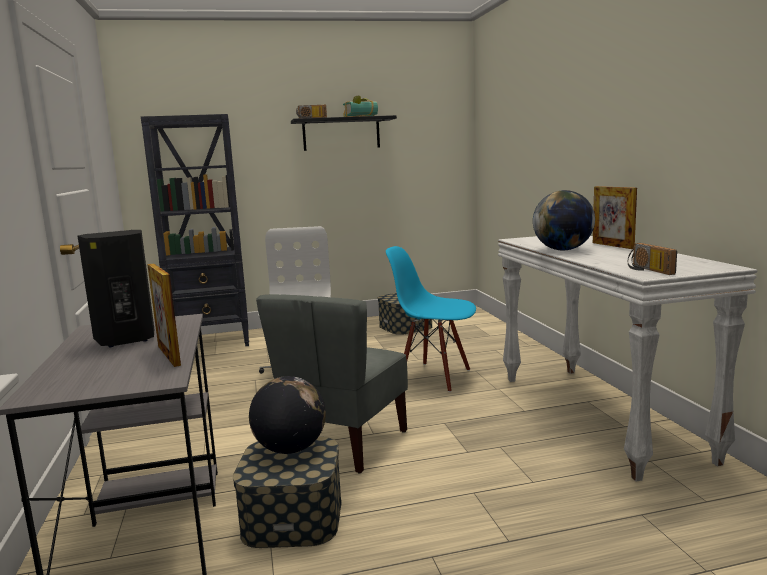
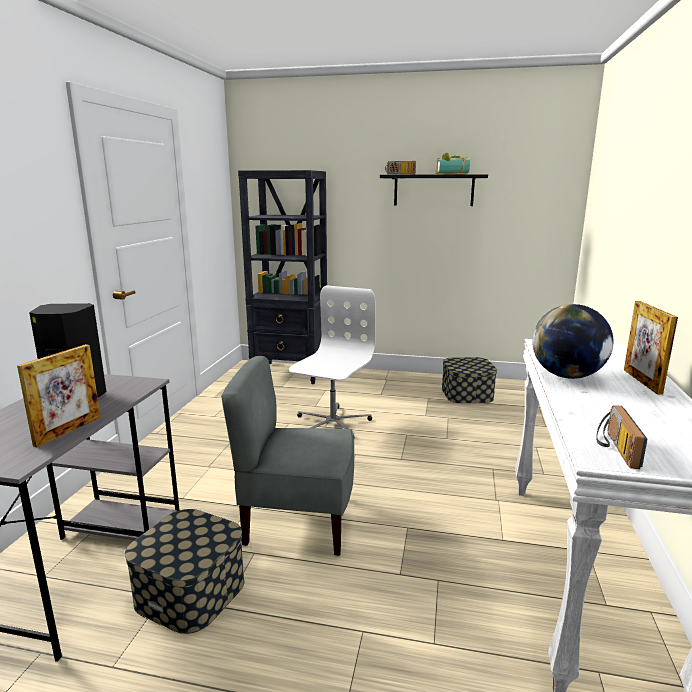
camera: 25 degrees right, 5 degrees up
(169, 355) = (68, 431): picture frame -> picture frame turned 150 degrees counterclockwise
(290, 449) = (198, 529): globe -> none
(344, 444) = (297, 522): grey chair -> grey chair turned 45 degrees clockwise
(434, 377) = (444, 465): blue chair -> none

